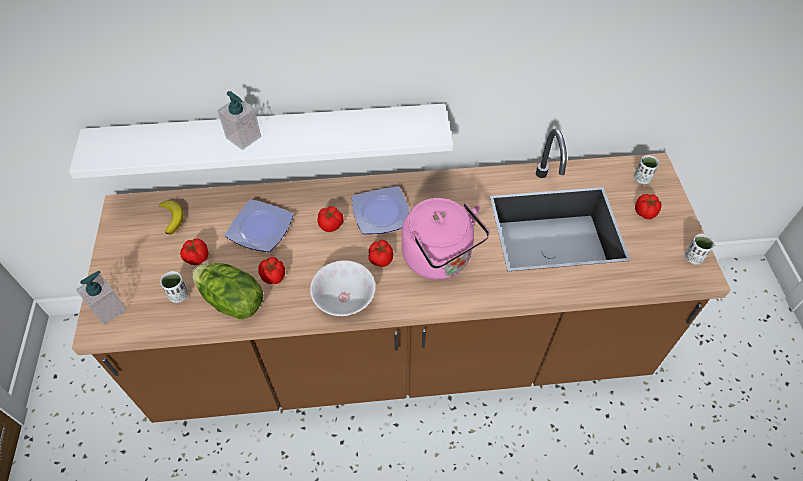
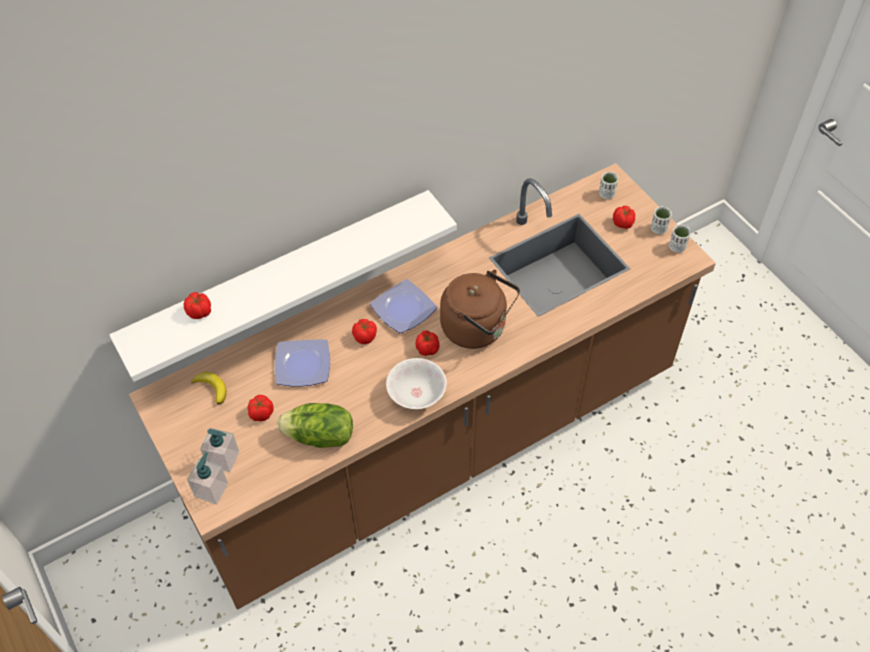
camera: 25 degrees left, 0 degrees up
(179, 295) = (268, 451): white cup -> white cup (658, 229)
(243, 137) = (271, 285): soap dispenser -> soap dispenser (223, 459)
(274, 277) = (343, 401): tomato -> tomato (200, 312)
(440, 259) = (477, 328): pink kettle -> brown kettle

